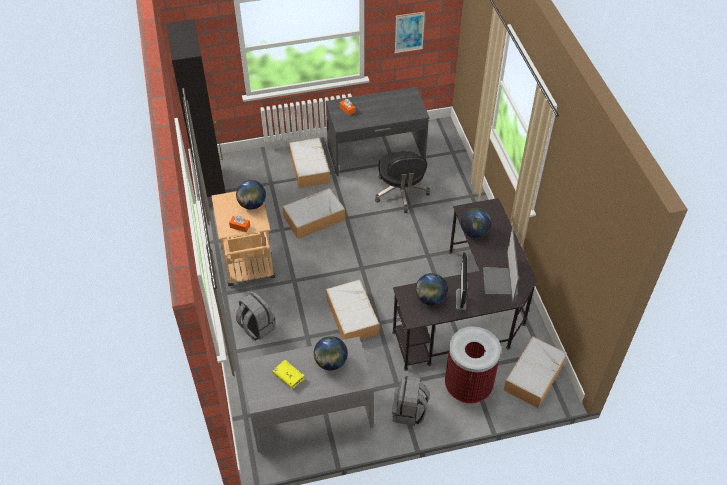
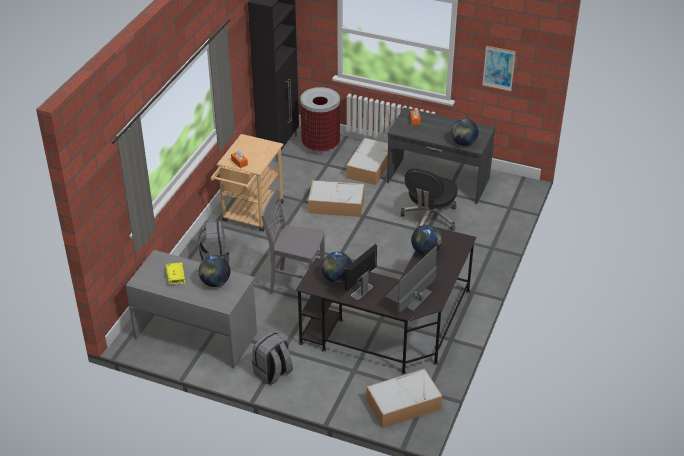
camera: 35 degrees right, 10 degrees down
(252, 204) = (264, 152): globe -> globe (463, 143)
(351, 315) = (296, 286): storage box -> grey chair
(468, 387) = (338, 382): trash can -> trash can (320, 146)

